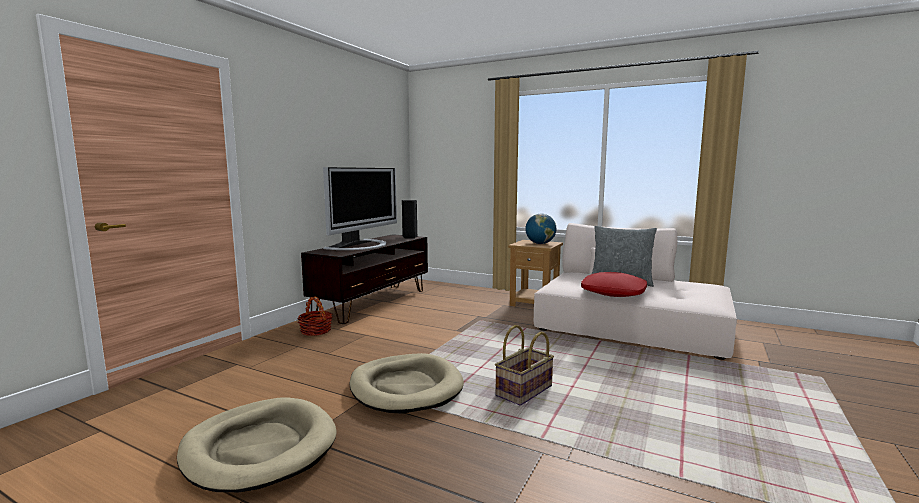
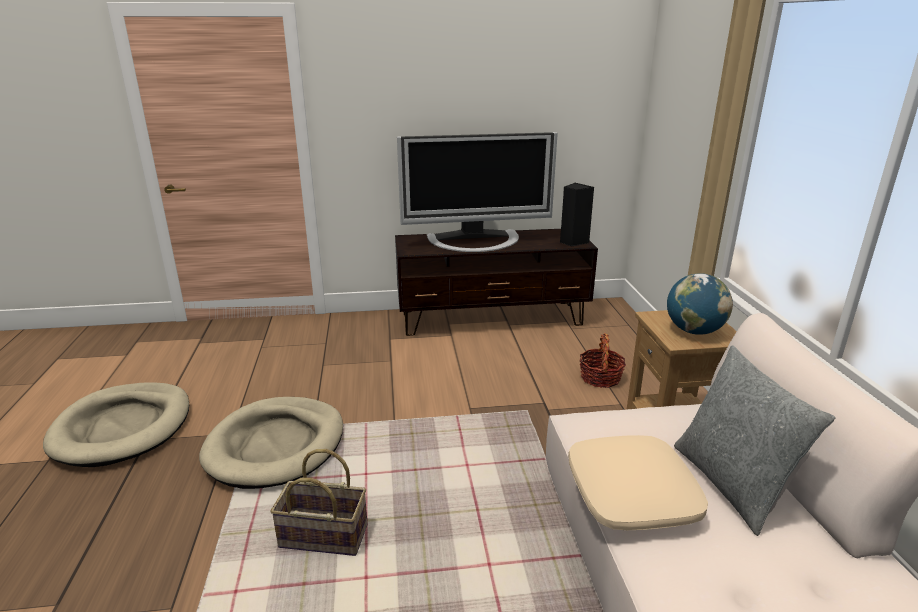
camera: 55 degrees right, 15 degrees up
(316, 331) = (372, 332): basket -> basket (600, 378)
(613, 292) = (632, 493): red pillow -> beige pillow

